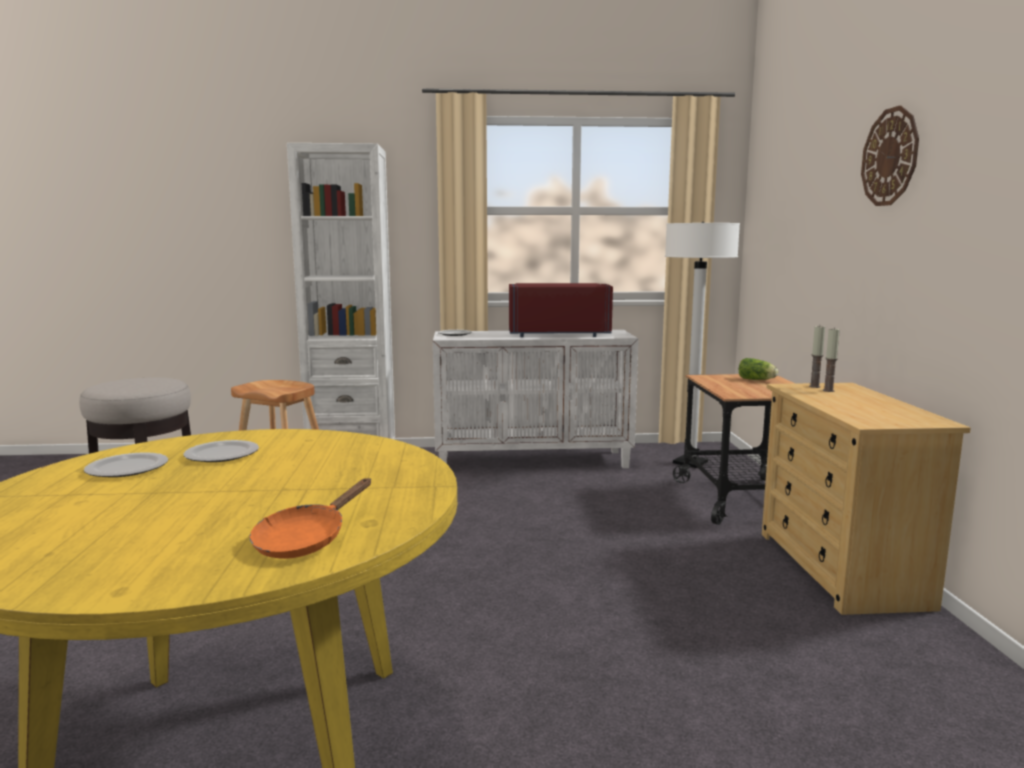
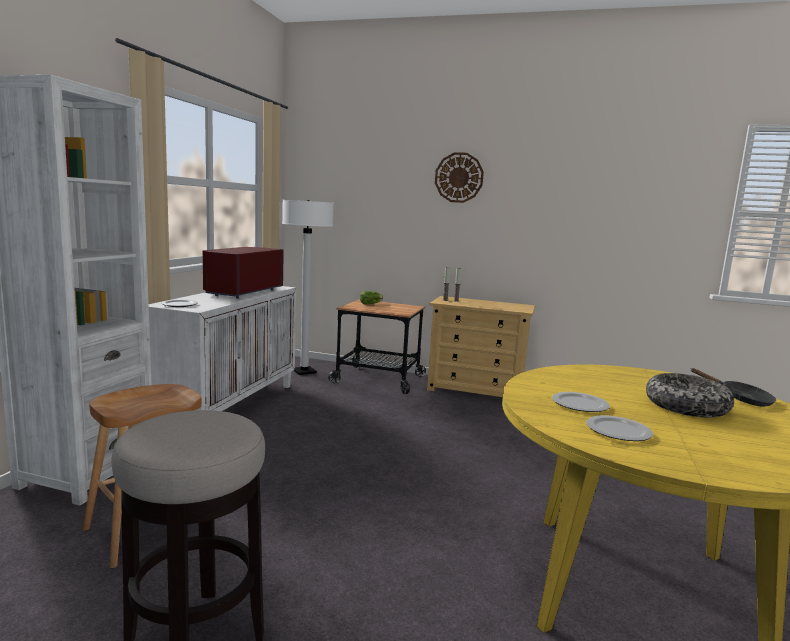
camera: 70 degrees left, 0 degrees up
(237, 501) = (686, 407): none -> bowl
(306, 540) = (740, 398): orange frying pan -> black frying pan

